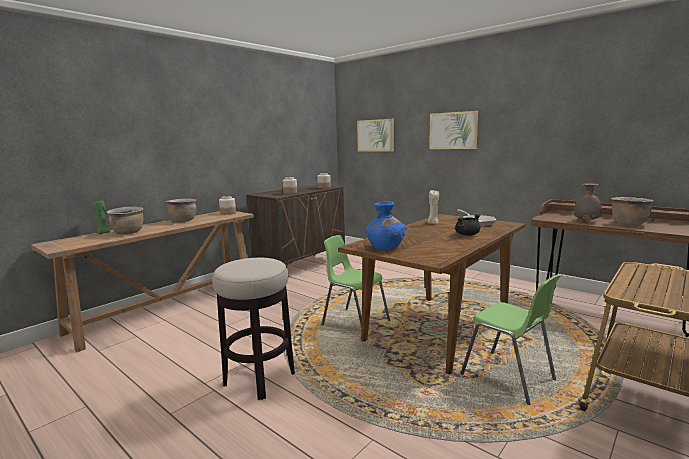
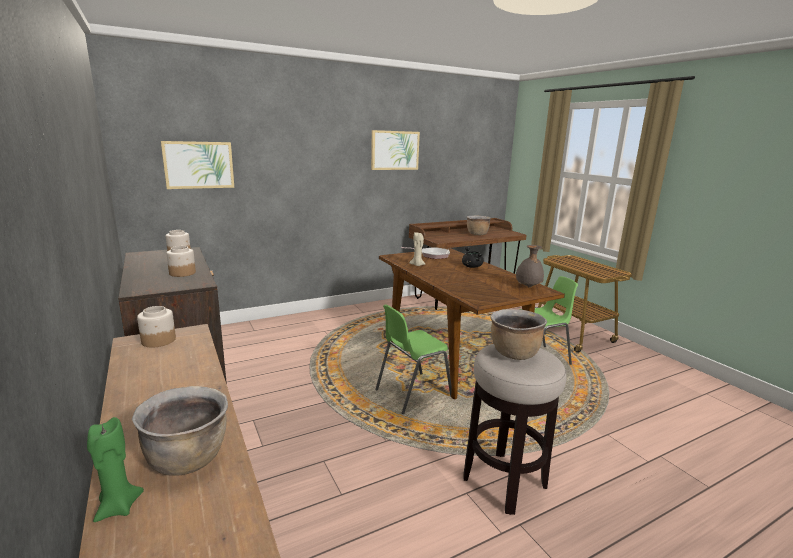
camera: 70 degrees left, 5 degrees up
(183, 221) = (154, 387): brown cooking pot -> brown cooking pot (513, 354)
(385, 247) = (493, 295): blue vase -> none
(453, 130) = (316, 162): picture -> picture (395, 150)
(585, 221) = (460, 238): grey vase -> grey vase (528, 287)

